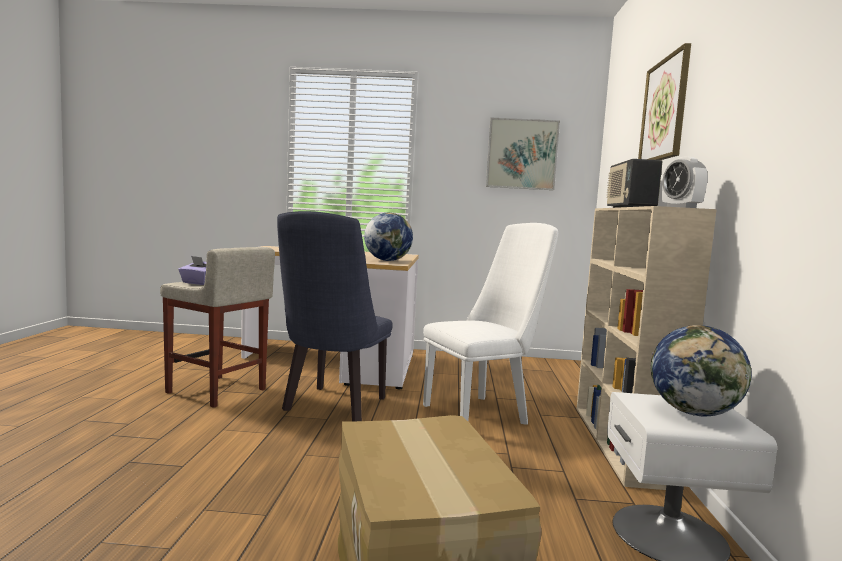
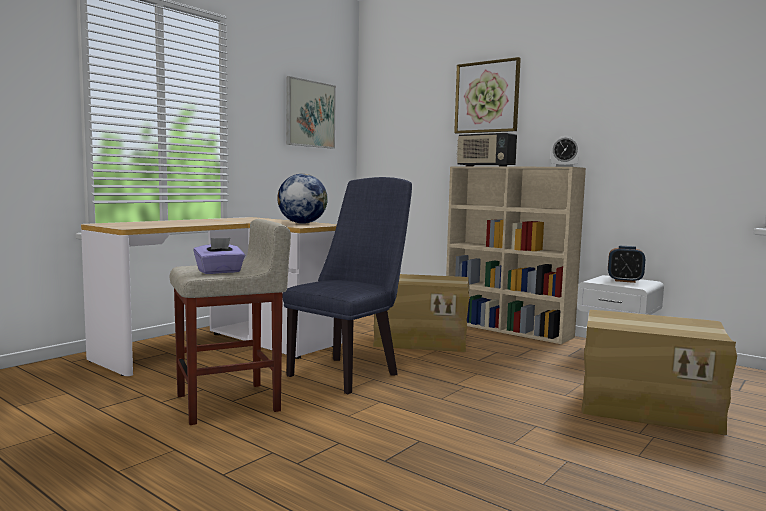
camera: 55 degrees left, 0 degrees up
(332, 407) = (348, 372): blue chair -> blue chair turned 105 degrees counterclockwise
(481, 413) = (421, 340): white chair -> cardboard box
(695, 413) = (624, 281): globe -> alarm clock

